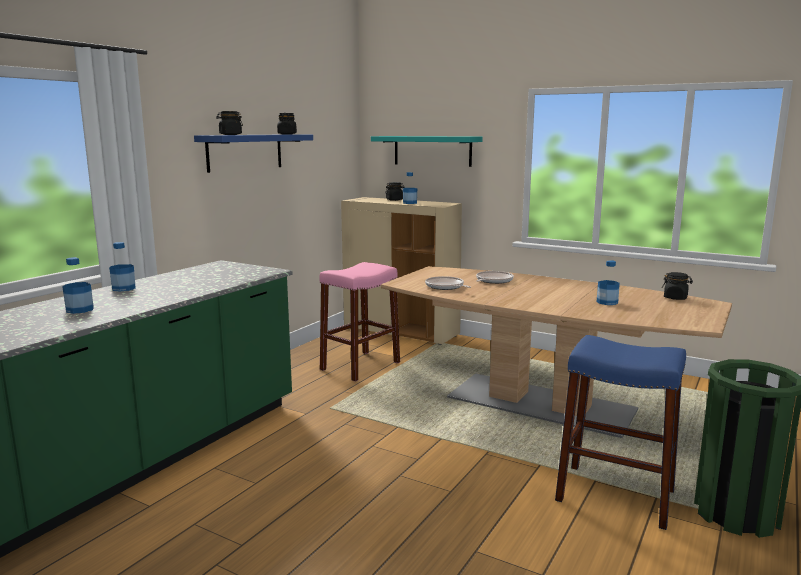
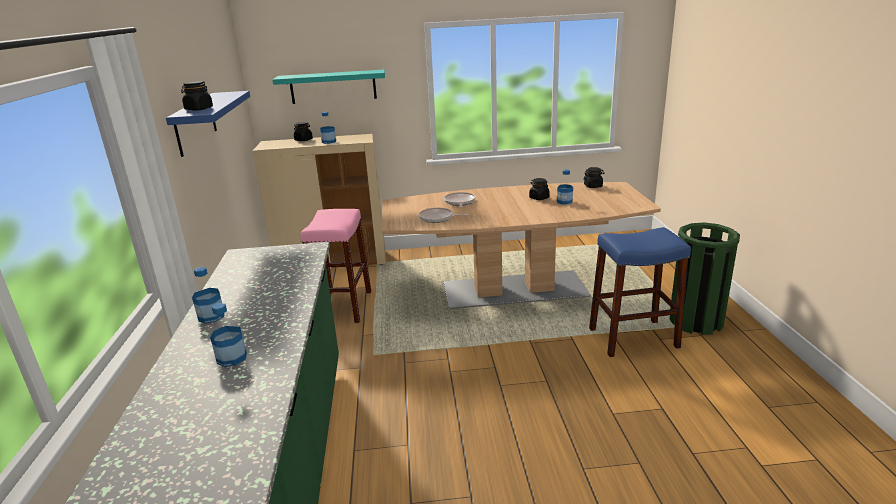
camera: 35 degrees left, 10 degrees up
(287, 134) = (225, 94): black jar -> black jar (539, 198)

